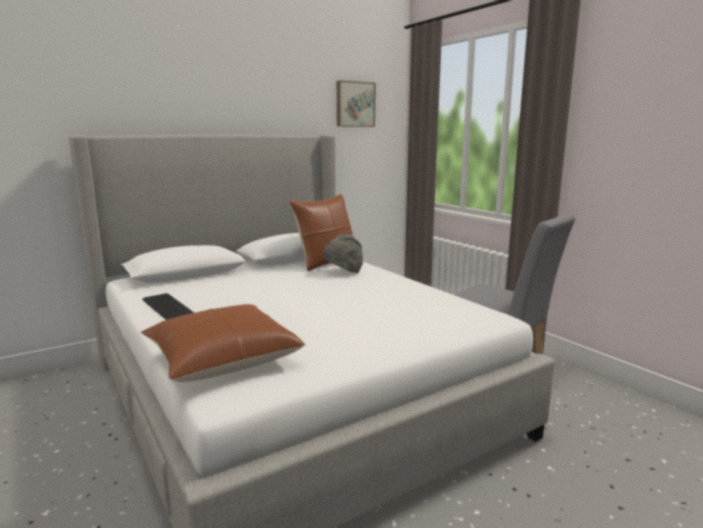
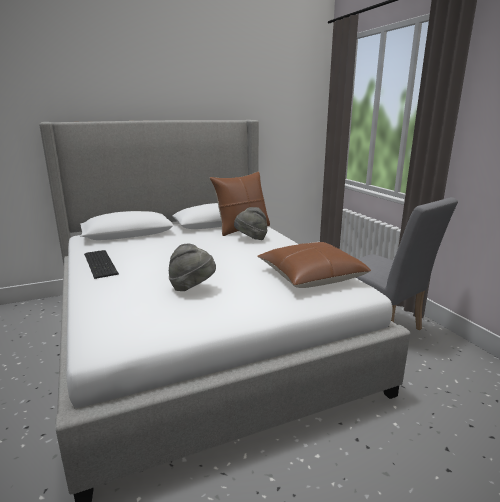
camera: 10 degrees right, 5 degrees up
(222, 359) = (115, 311): brown pillow -> brown pillow (310, 276)
(304, 326) = (192, 287): none -> grey hat
(354, 104) = (280, 93): picture -> none

